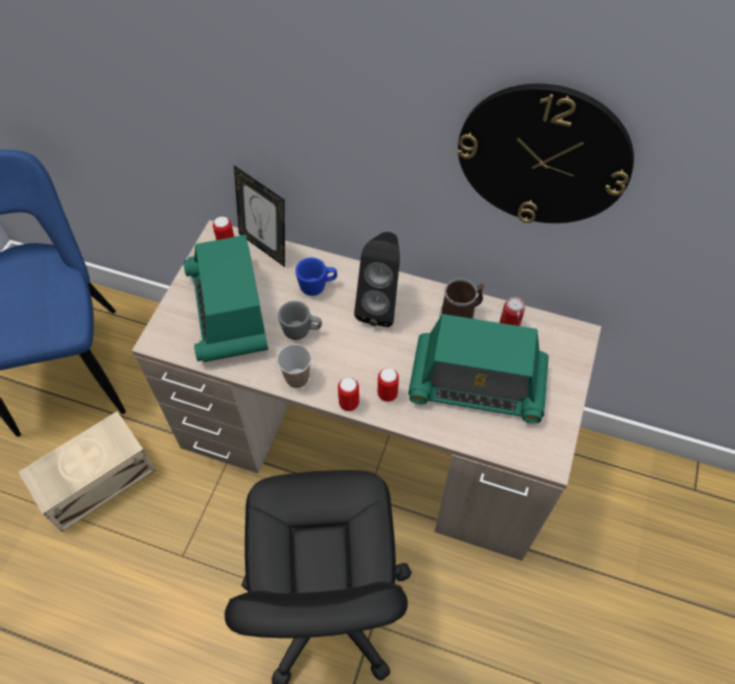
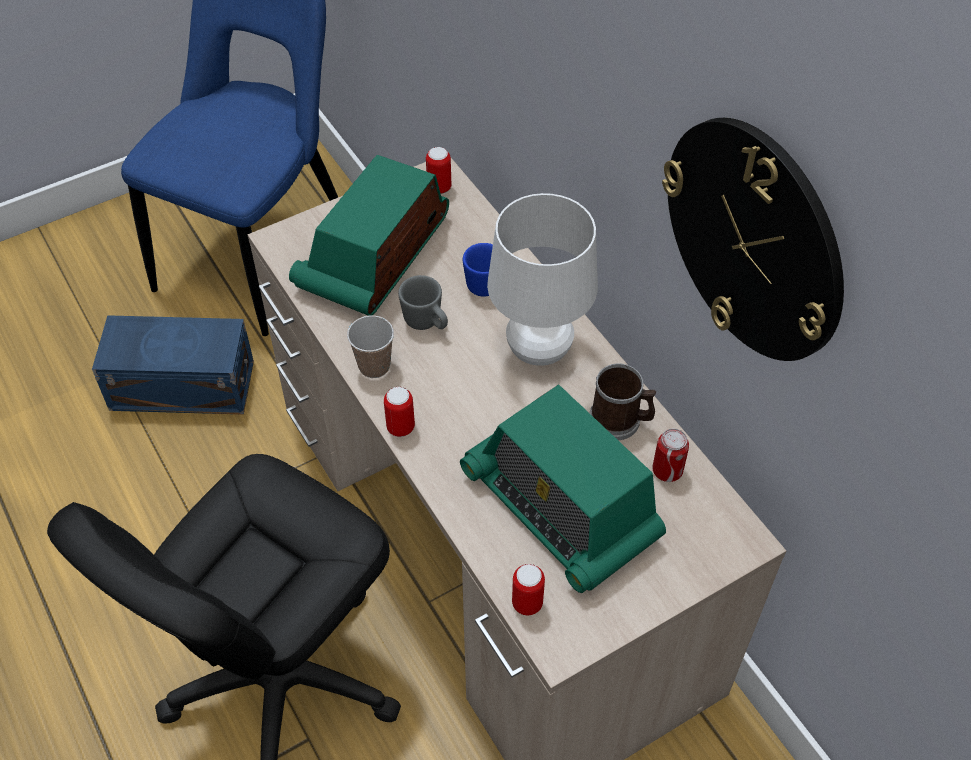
camera: 40 degrees right, 5 degrees down
(95, 481) = (180, 383): beige storage box -> blue storage box
(265, 247) = (476, 214): picture frame -> none
(380, 305) = (538, 351): black speaker -> white table lamp
(387, 394) = (450, 447): can -> can (527, 603)

